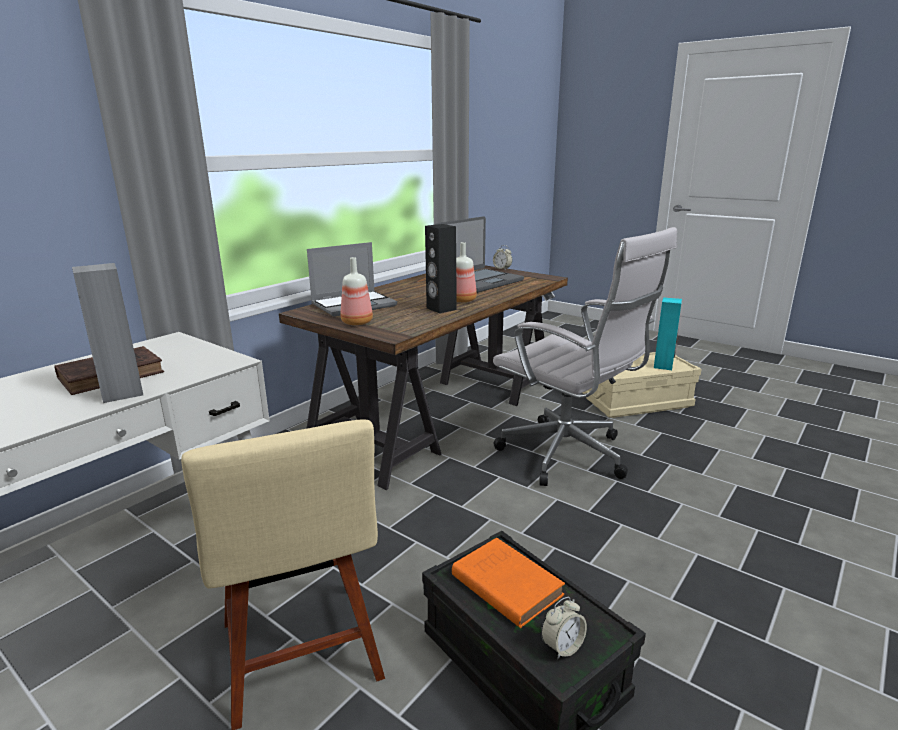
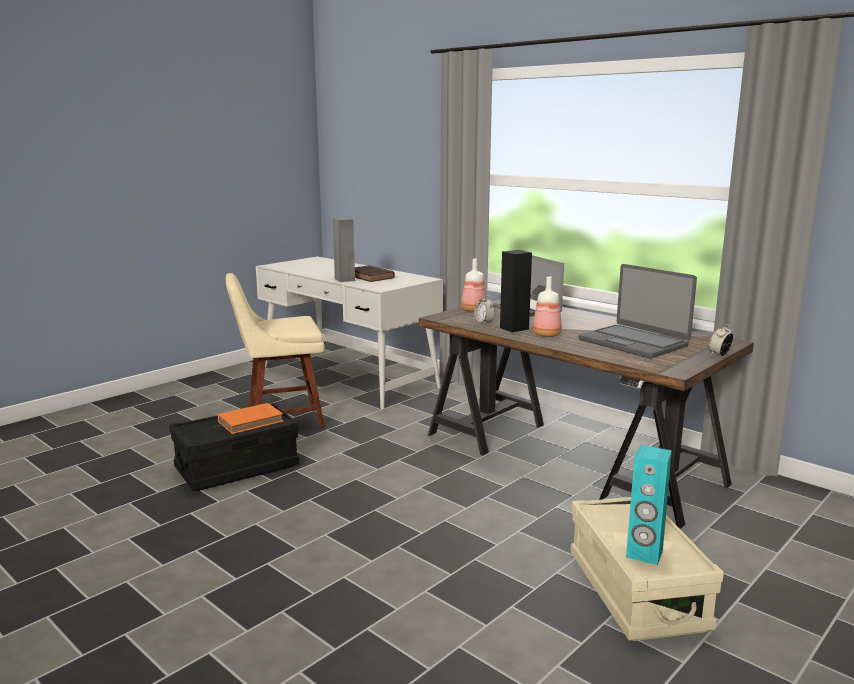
camera: 95 degrees right, 5 degrees down
(562, 647) = (199, 430): alarm clock -> alarm clock (484, 322)
(569, 456) = (474, 514): white office chair -> none

